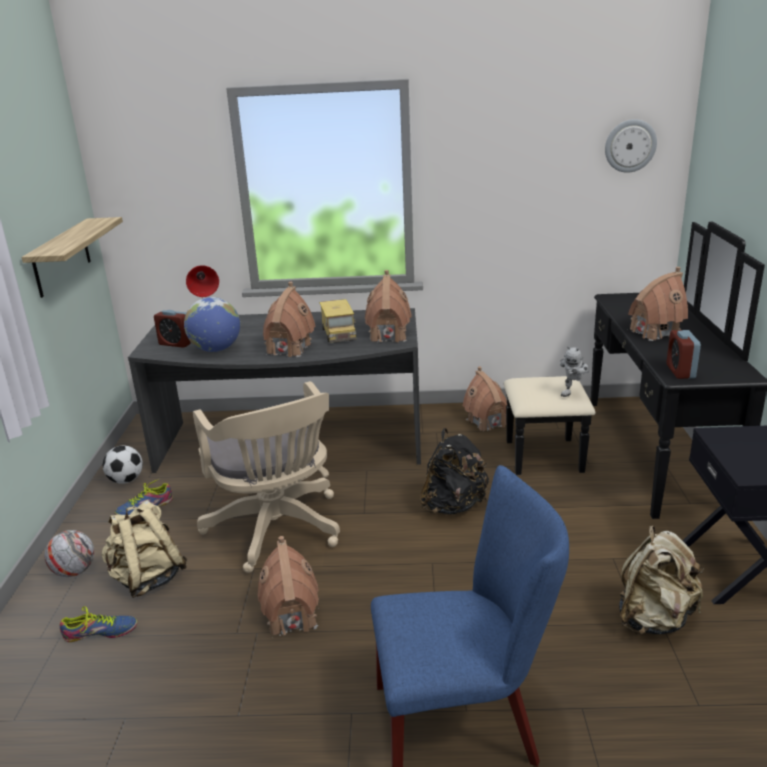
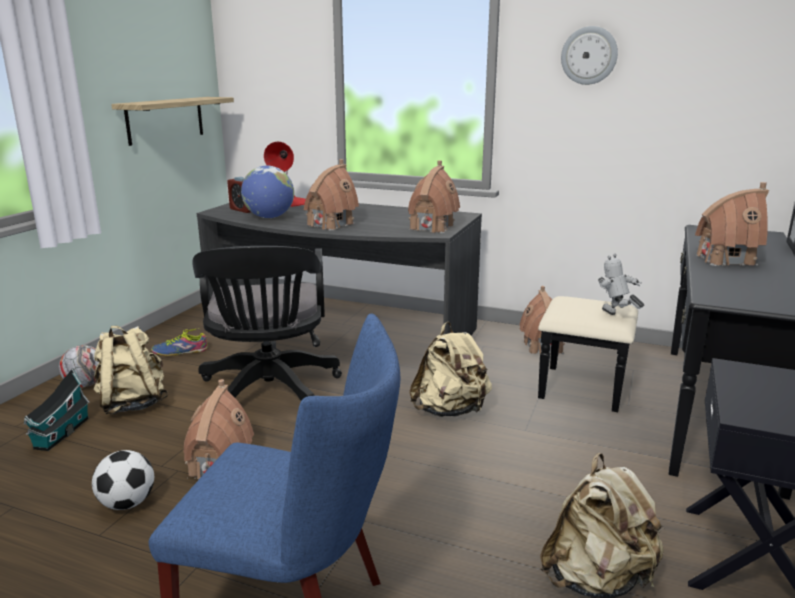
camera: 20 degrees right, 5 degrees down
(100, 632) = (60, 434): shoe -> toy house
(126, 480) = (185, 329): football -> football (127, 503)
(277, 531) = (269, 393): beige office chair -> black office chair
(339, 333) = (388, 220): toy truck -> none
(453, 505) = (450, 410): black backpack -> beige backpack
(573, 392) = (615, 316): toy robot -> toy robot turned 90 degrees clockwise
(630, 146) = (745, 54): wall clock -> wall clock (589, 55)
(680, 371) = (722, 294): alarm clock -> none

